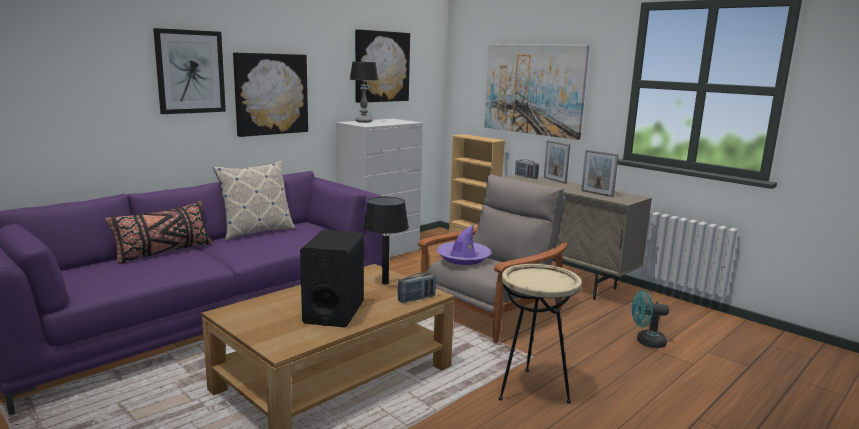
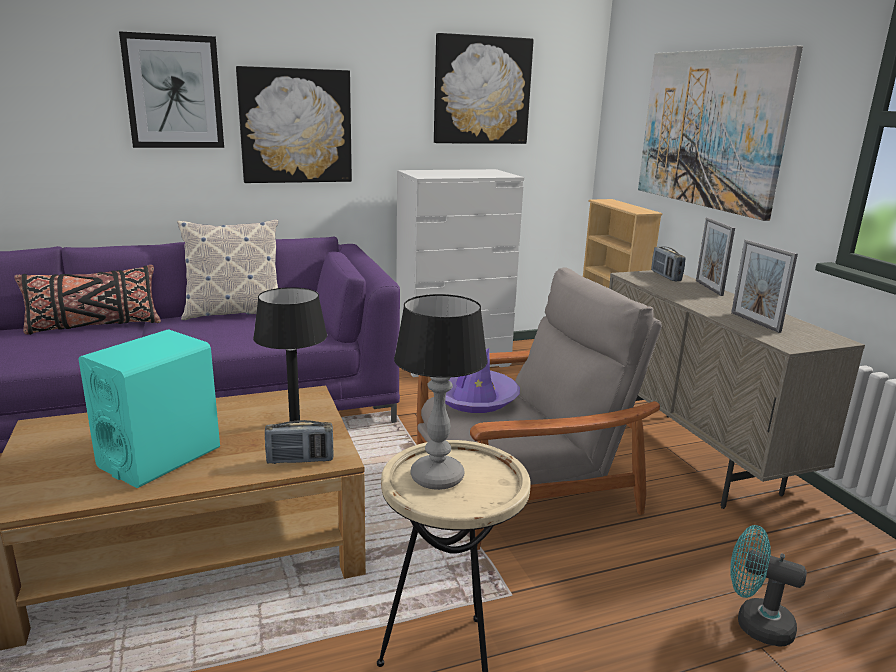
camera: 25 degrees right, 5 degrees up
(334, 312) = (160, 457): black speaker -> turquoise speaker
(363, 122) = (436, 171): table lamp -> table lamp (436, 478)

